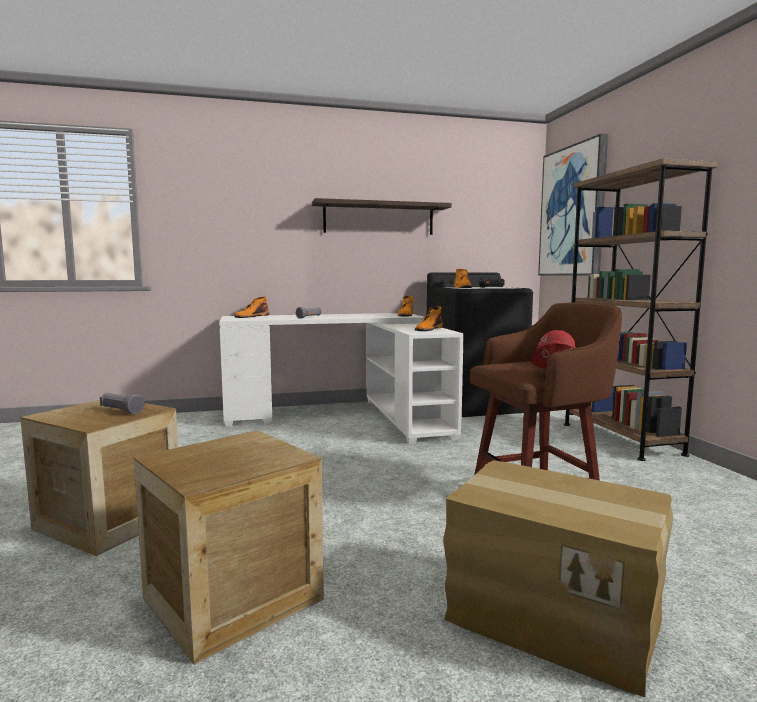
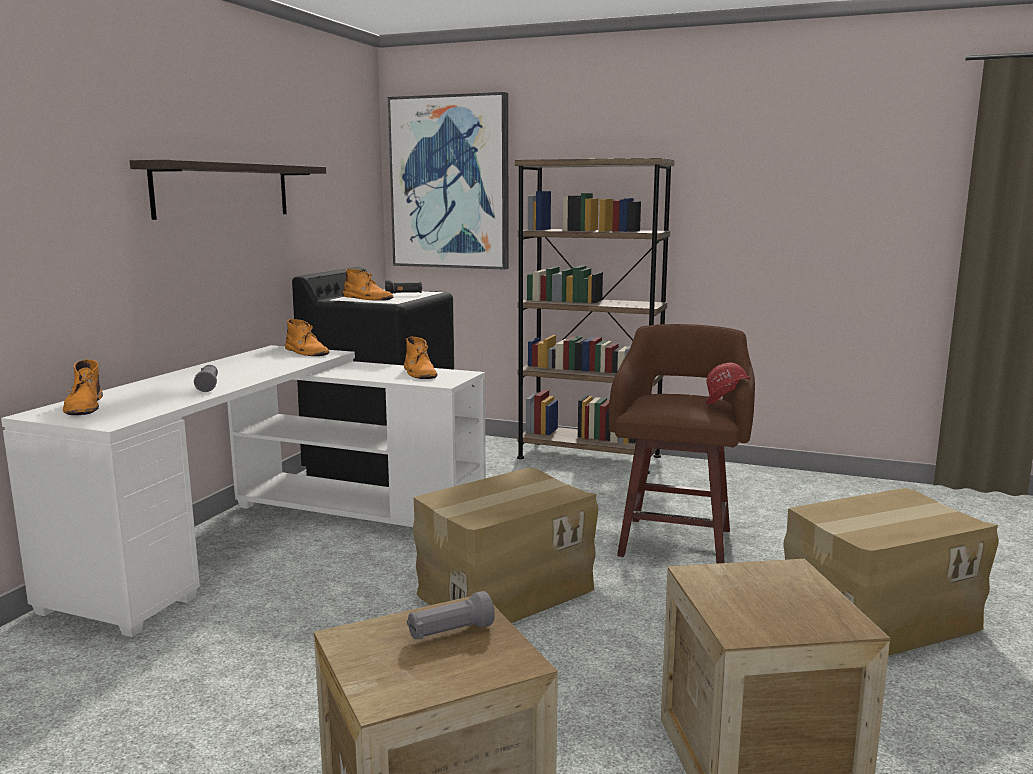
camera: 55 degrees left, 5 degrees up
(367, 471) = (504, 591): none -> cardboard box

